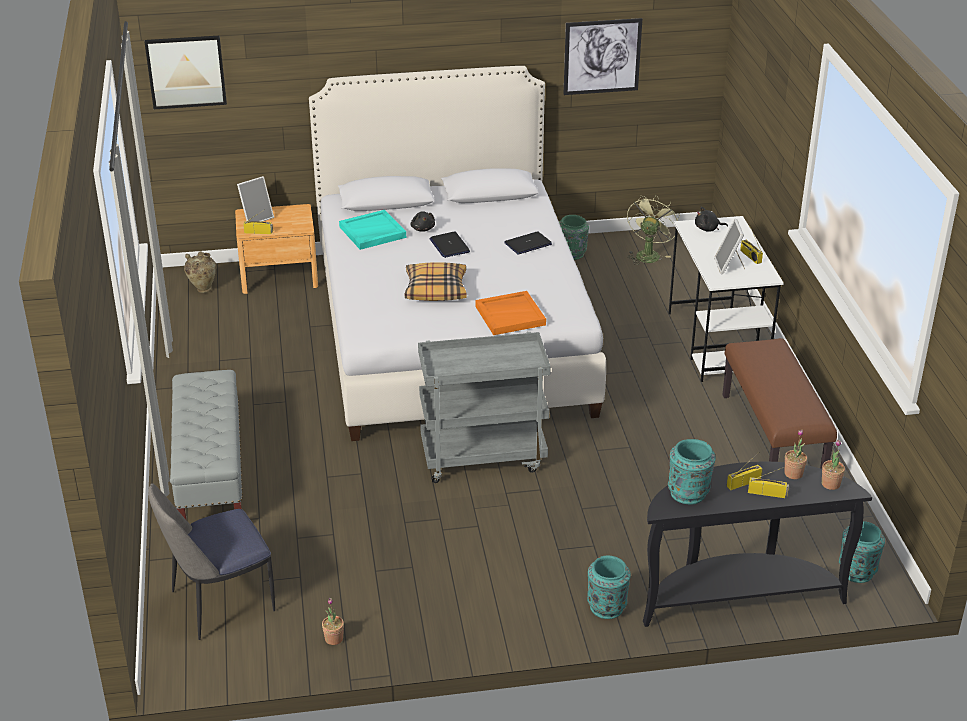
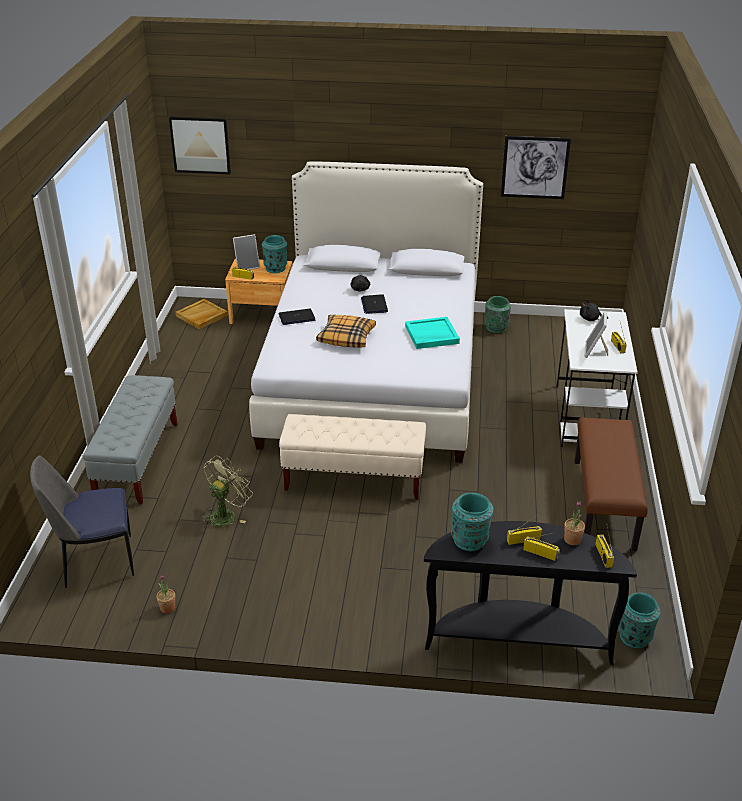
camera: 15 degrees right, 0 degrees up
(202, 289) = (201, 316): beige vase -> beige tray
(372, 232) = (319, 287): turquoise tray -> turquoise tray (431, 335)
(484, 457) = (354, 480): grey cart -> beige bench
(510, 315) = (396, 366): orange tray -> none
(528, 244) = (438, 312): laptop -> laptop (297, 317)
(606, 606) = (400, 625): turquoise vase -> turquoise vase (275, 268)
(648, 254) = (559, 336): green fan -> green fan (226, 514)
(830, 484) = (602, 555): potted plant -> radio

